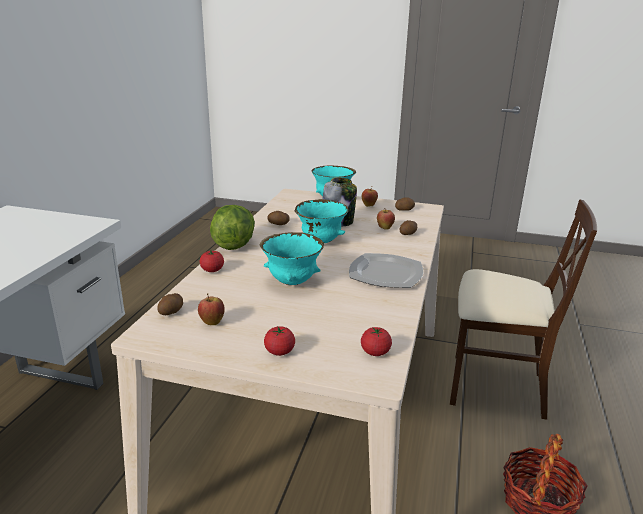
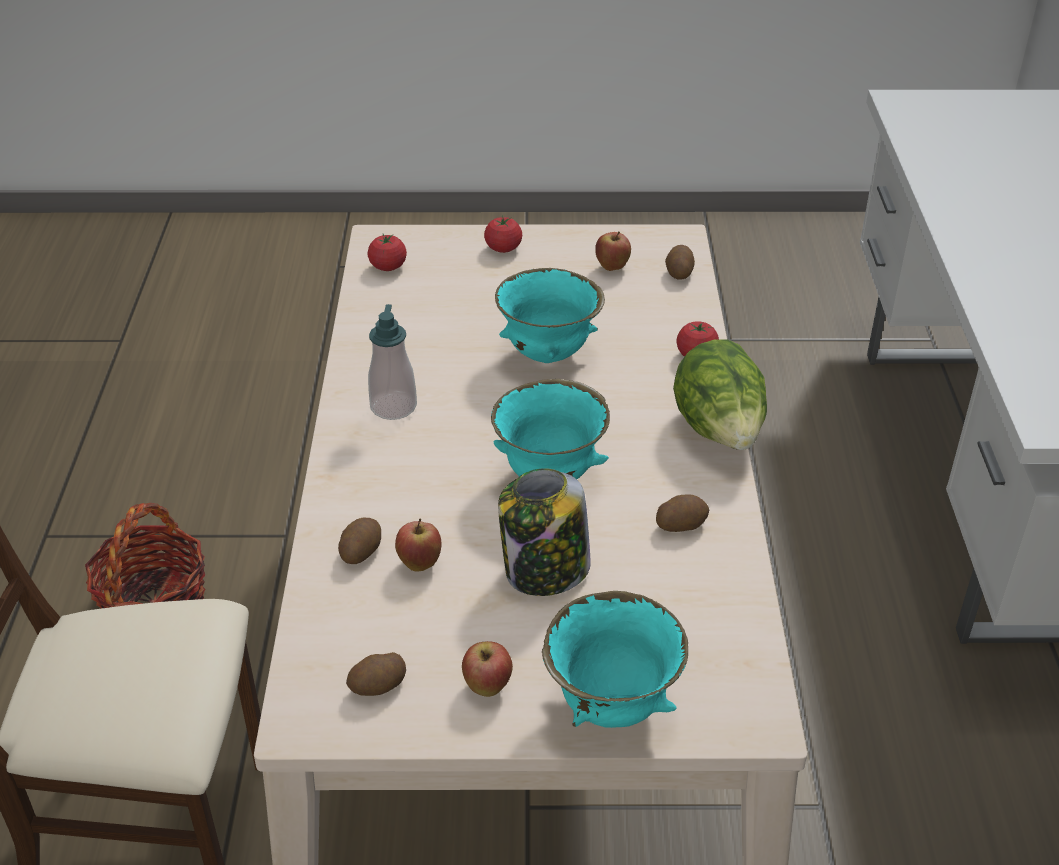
camera: 165 degrees right, 15 degrees up
(386, 273) = (393, 407): plate -> soap dispenser

